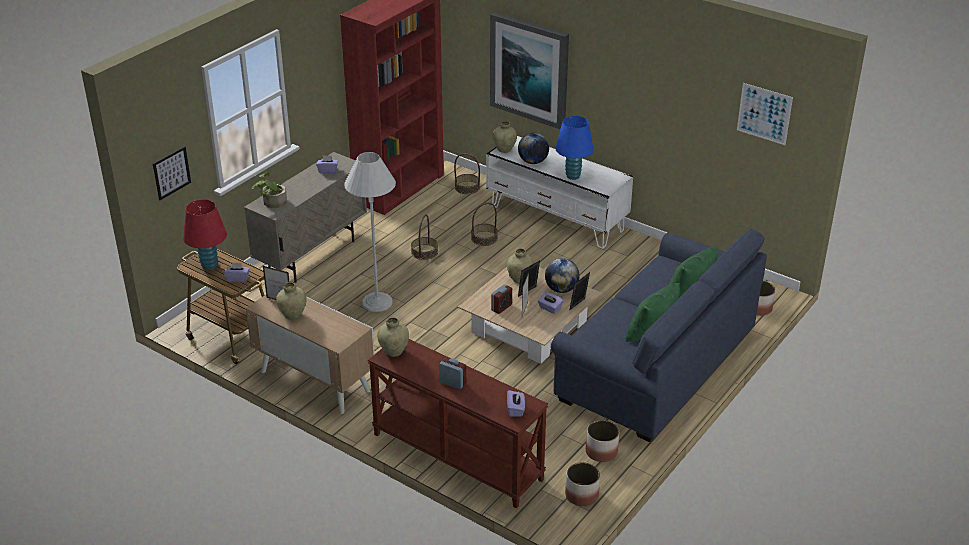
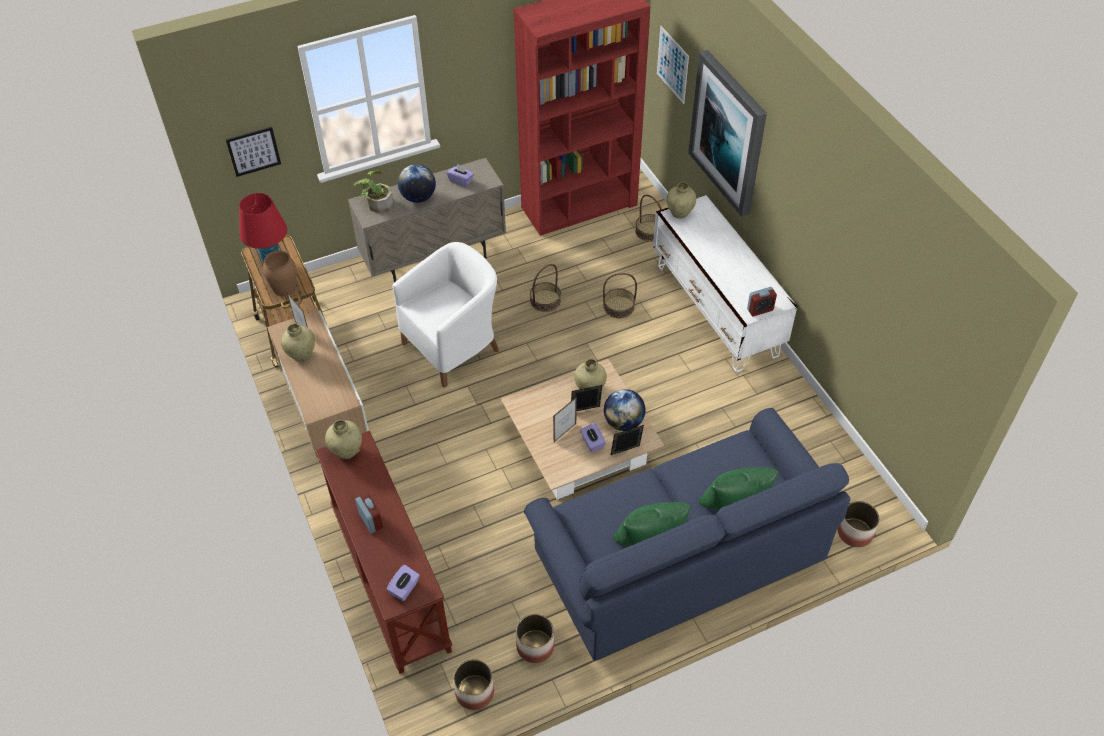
camera: 30 degrees right, 15 degrees up
(238, 278) = (284, 287): purple tissue box -> brown vase
(377, 302) = (454, 347): white floor lamp -> white armchair
(501, 307) = (543, 419): alarm clock -> alarm clock (760, 310)
(533, 162) = (698, 242): globe -> globe (418, 197)
(573, 176) = (727, 280): blue table lamp -> none
(764, 113) = (931, 320): picture -> picture (672, 64)

